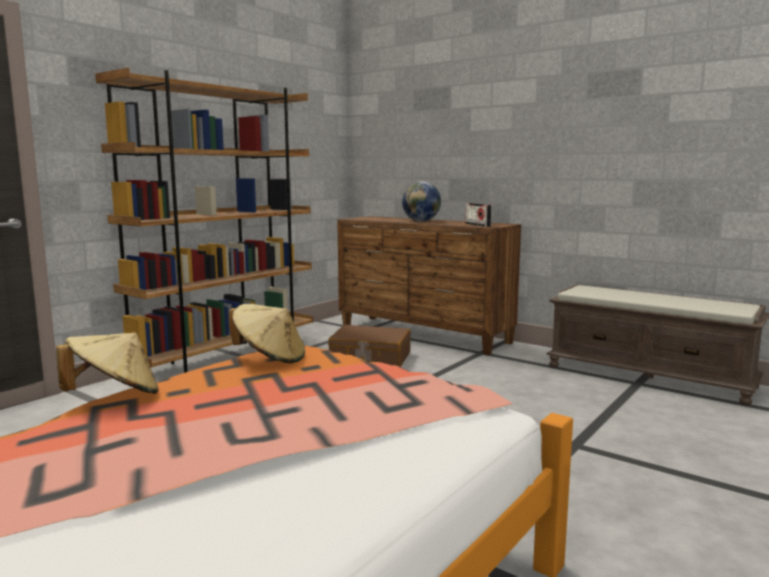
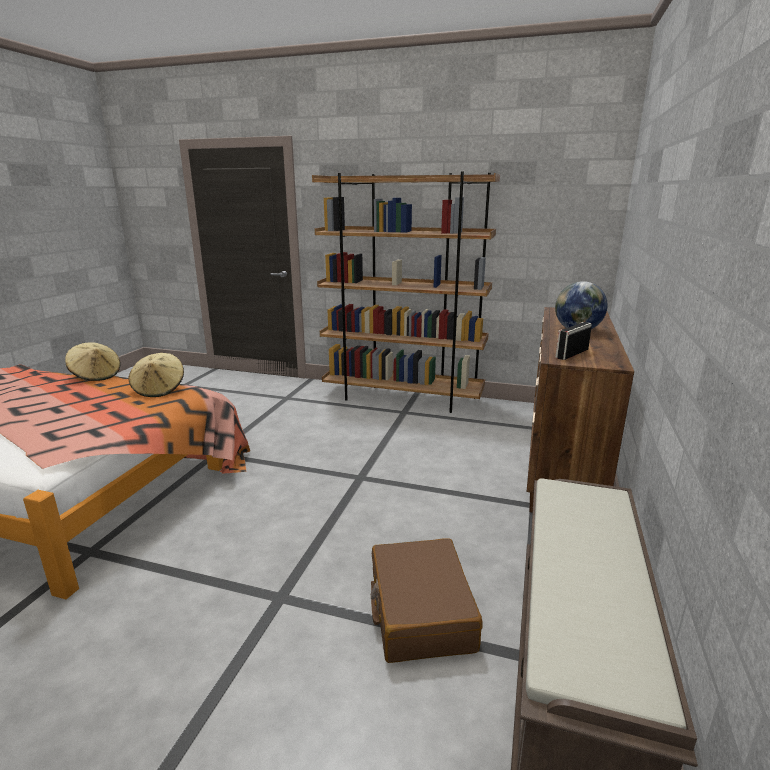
camera: 70 degrees right, 10 degrees up
(370, 358) = (451, 449): brown suitcase -> brown suitcase (420, 611)

